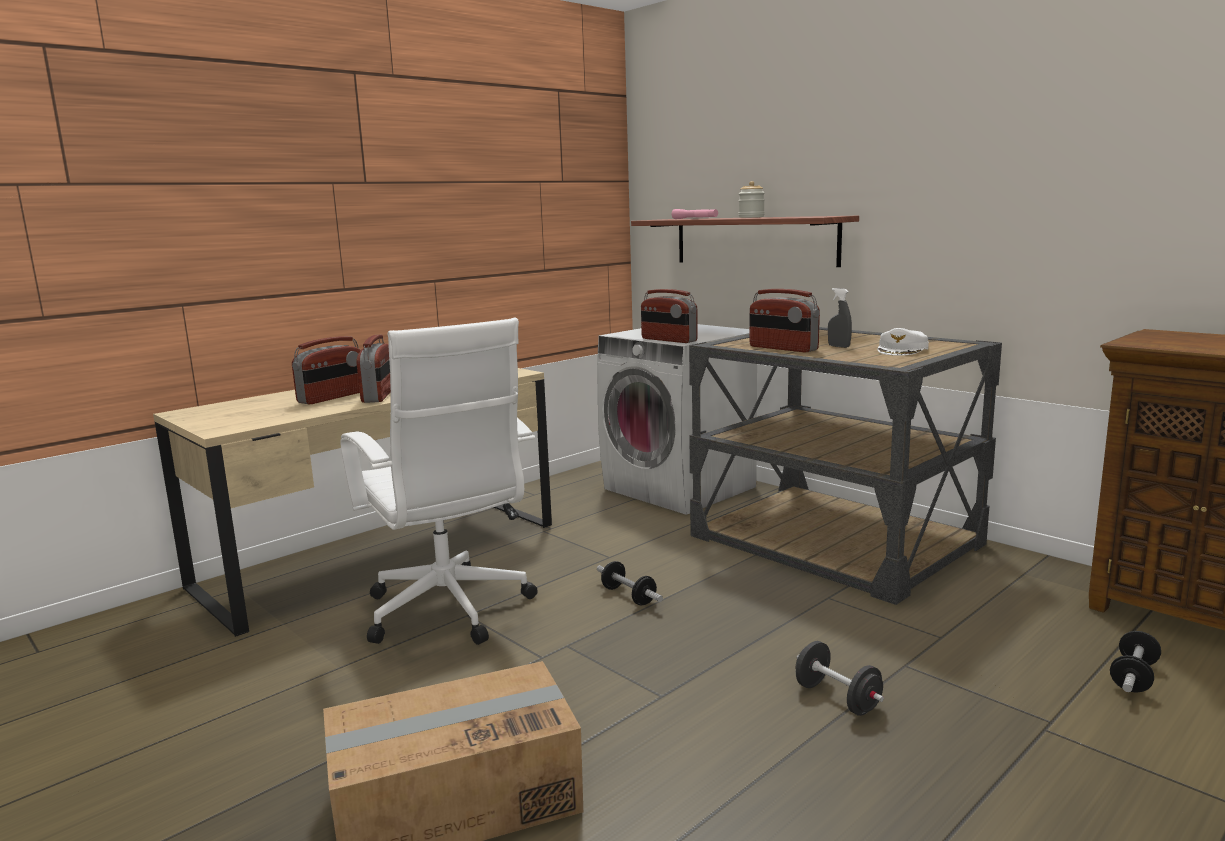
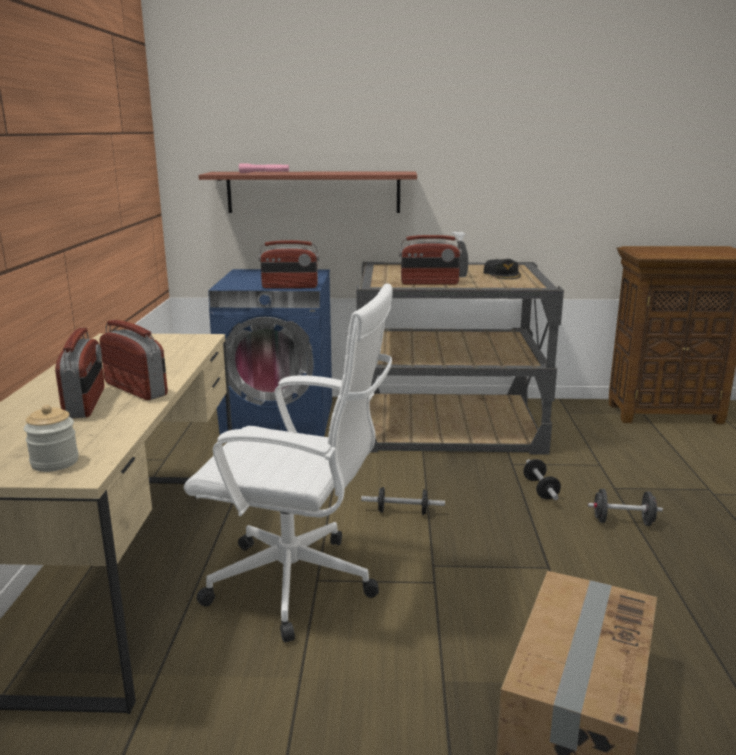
camera: 45 degrees left, 5 degrees up
(682, 488) = (281, 417): white washing machine -> blue washing machine
(751, 217) = (321, 172): jar -> jar (55, 462)
(902, 350) = (502, 274): white cap -> black cap
(1133, 677) = (694, 452): dumbbell -> dumbbell (540, 489)

